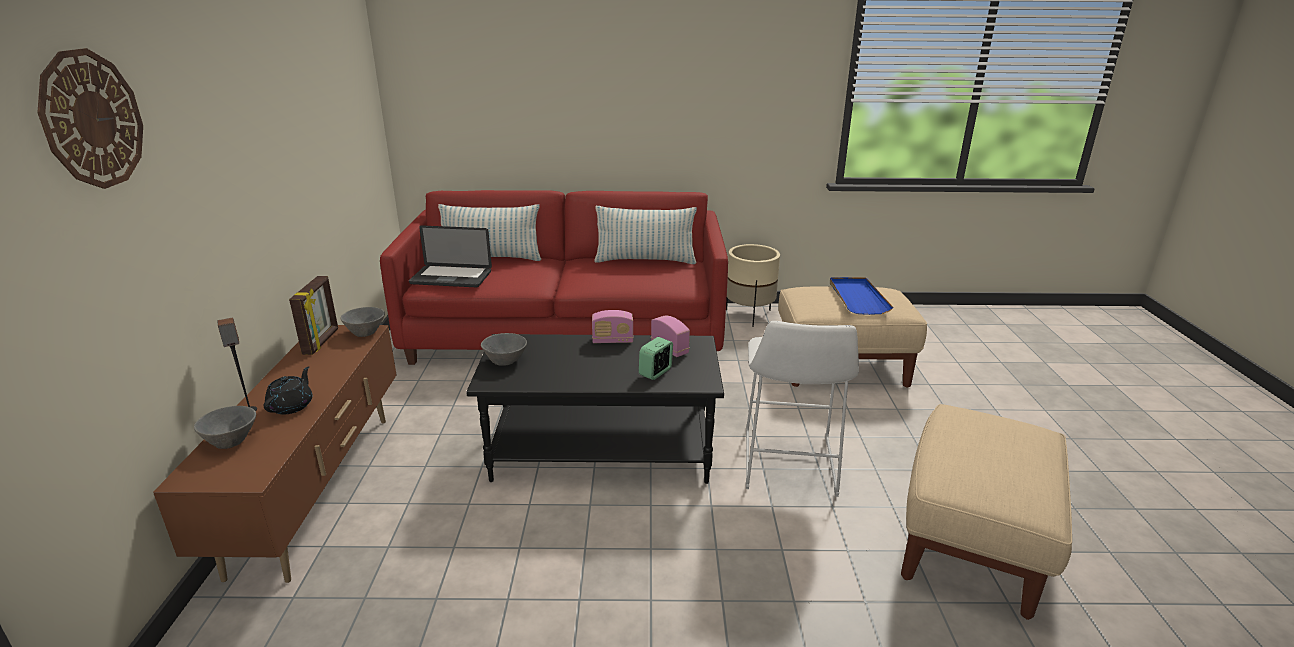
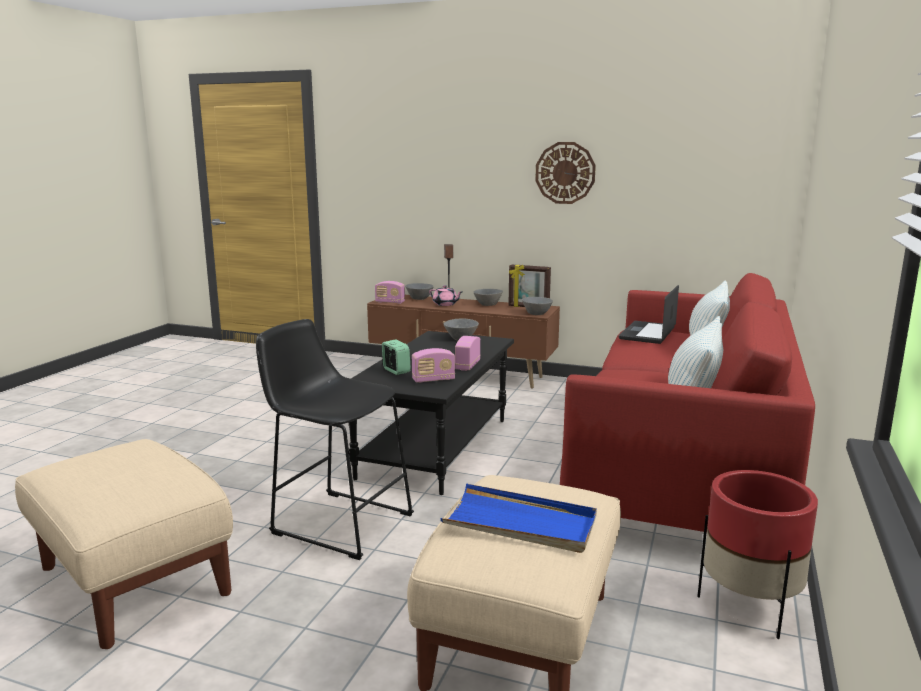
camera: 110 degrees right, 10 degrees down
(92, 119) = (423, 129): wall clock -> wall clock (565, 173)
(263, 465) = (390, 302): none -> radio
(292, 406) = (445, 304): black teapot -> pink teapot
(297, 372) = (487, 304): none -> grey bowl
(749, 315) = (749, 607): beige planter -> red planter
(788, 467) = (337, 522): white stool -> black stool

